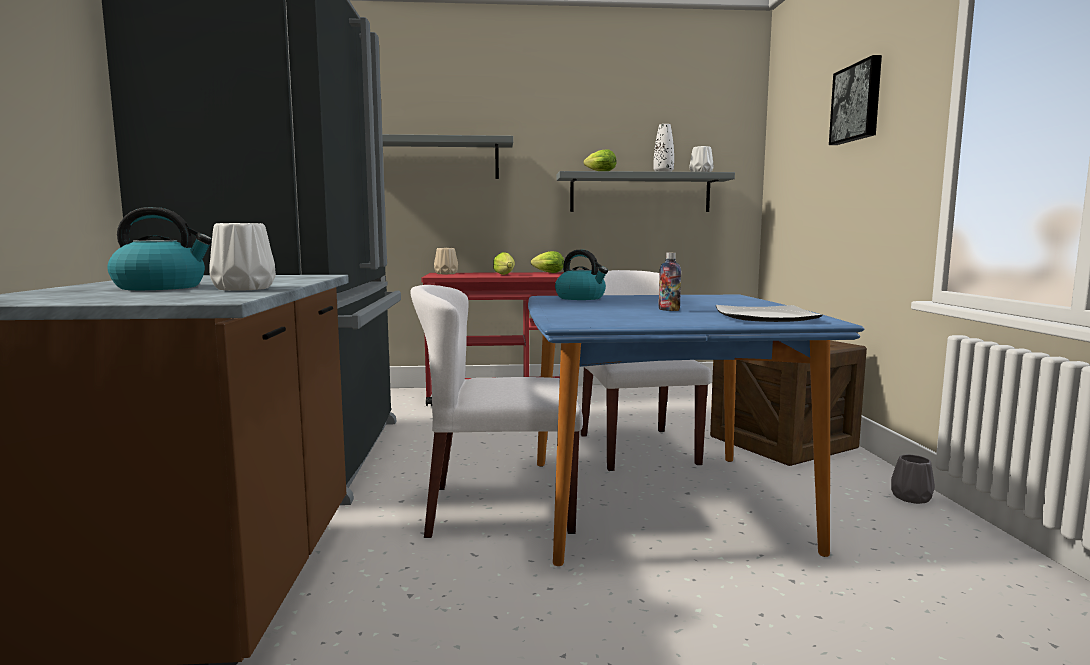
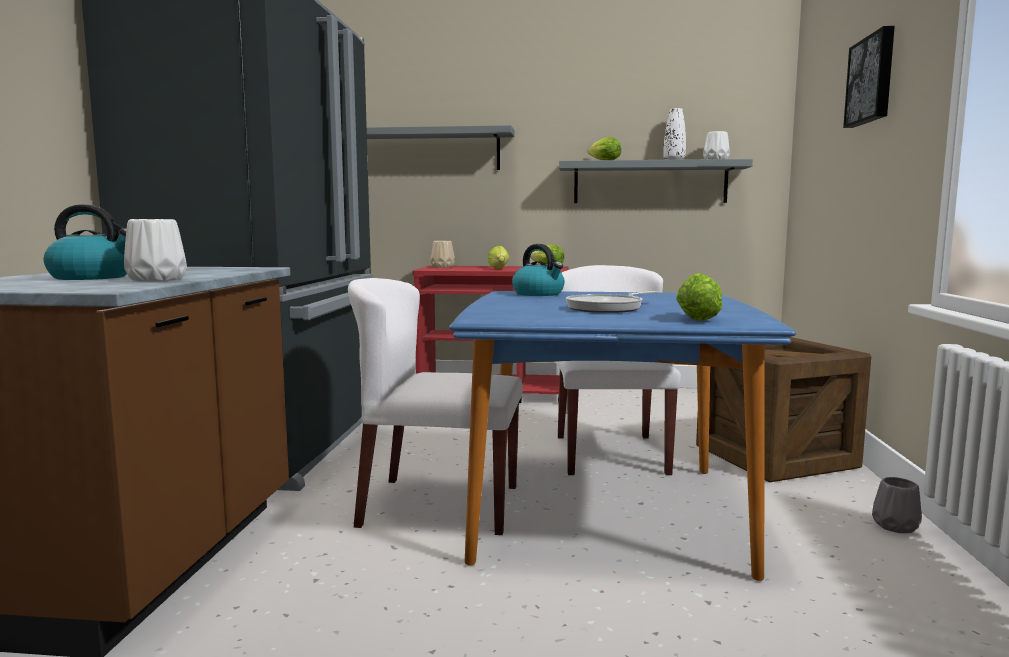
camera: 10 degrees right, 0 degrees up
(669, 310) = (608, 308): bottle -> frying pan
(764, 317) = (697, 318): plate -> lettuce

